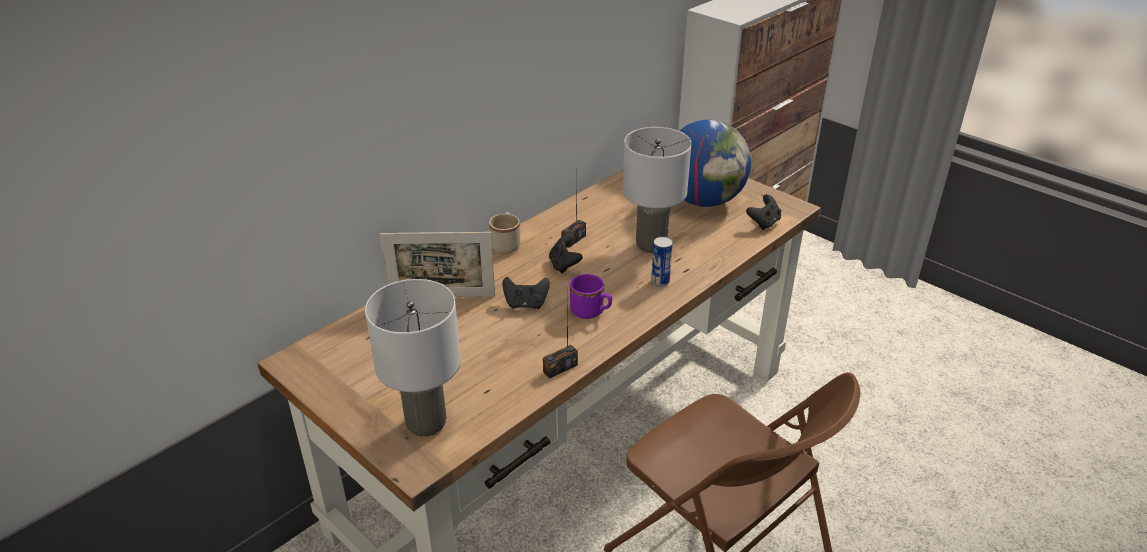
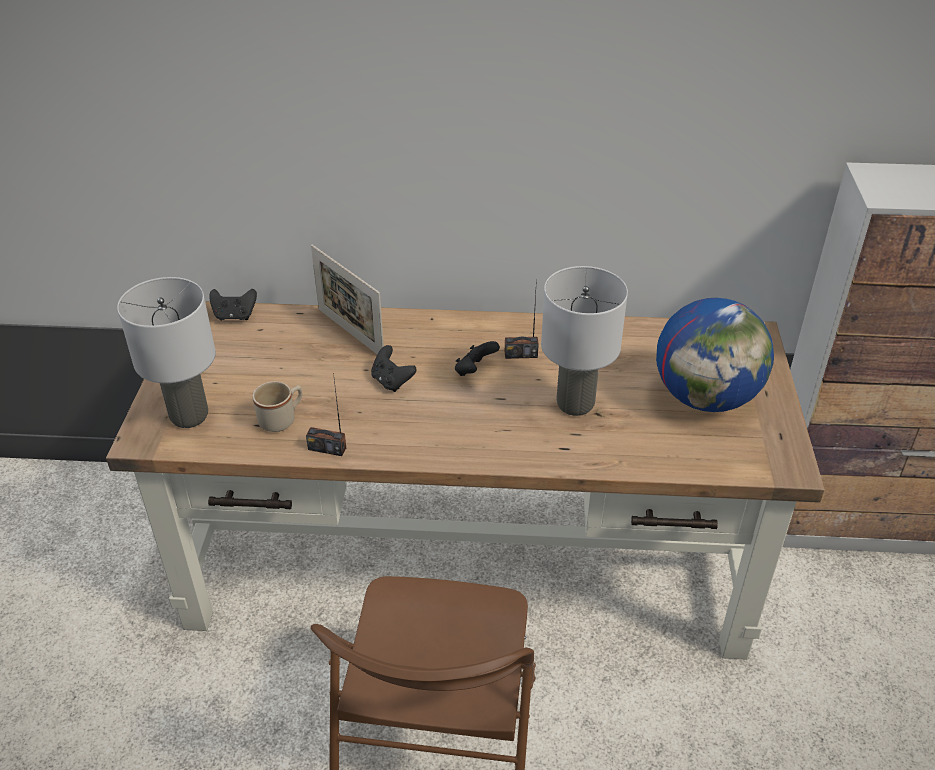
camera: 50 degrees right, 5 degrees up
(506, 244) = (464, 322): beige mug -> beige mug (282, 419)
(591, 312) = (424, 424): purple mug -> none
(660, 282) = (523, 441): can -> none
(763, 223) = (725, 460): black game controller -> black game controller (235, 316)

